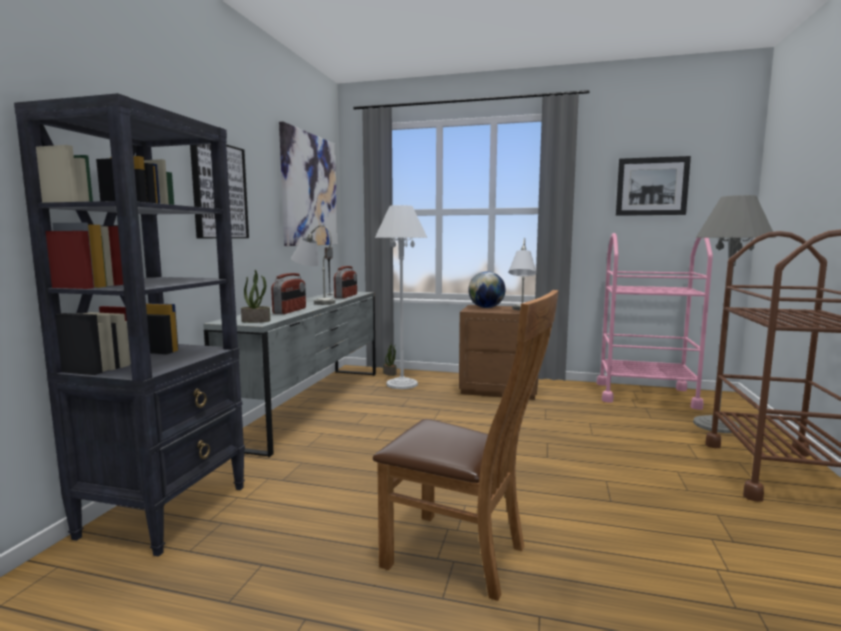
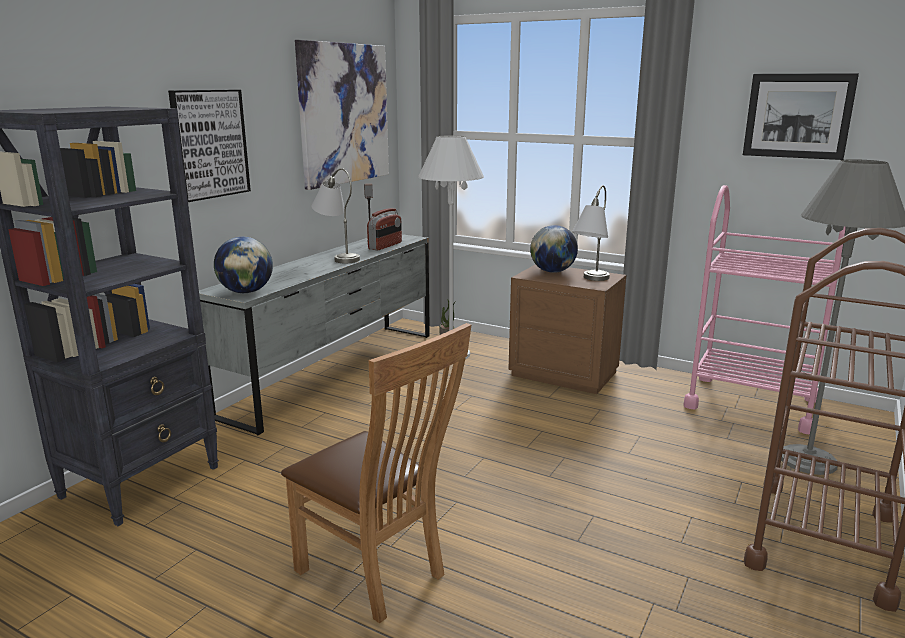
camera: 15 degrees right, 10 degrees up
(256, 321) = (246, 292): potted plant -> globe
(290, 311) = (296, 274): radio -> none

